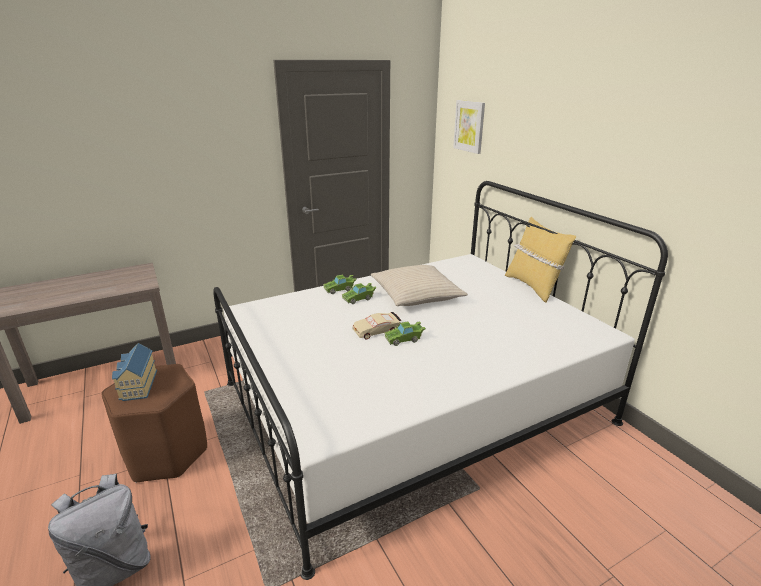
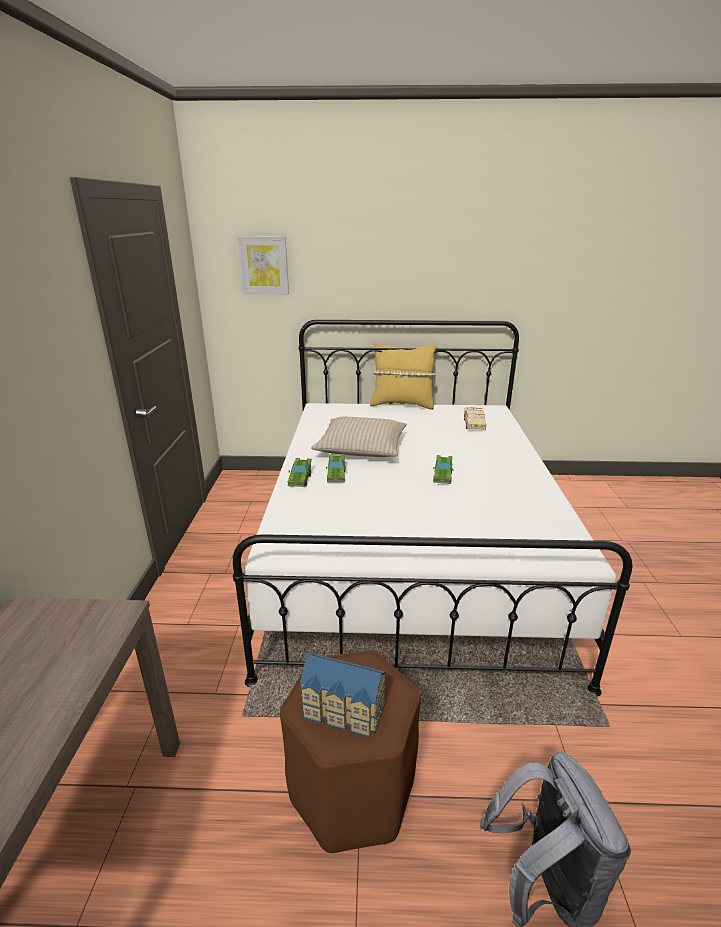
camera: 60 degrees left, 0 degrees up
(376, 330) = (414, 484): beige toy car -> beige toy car (474, 424)

